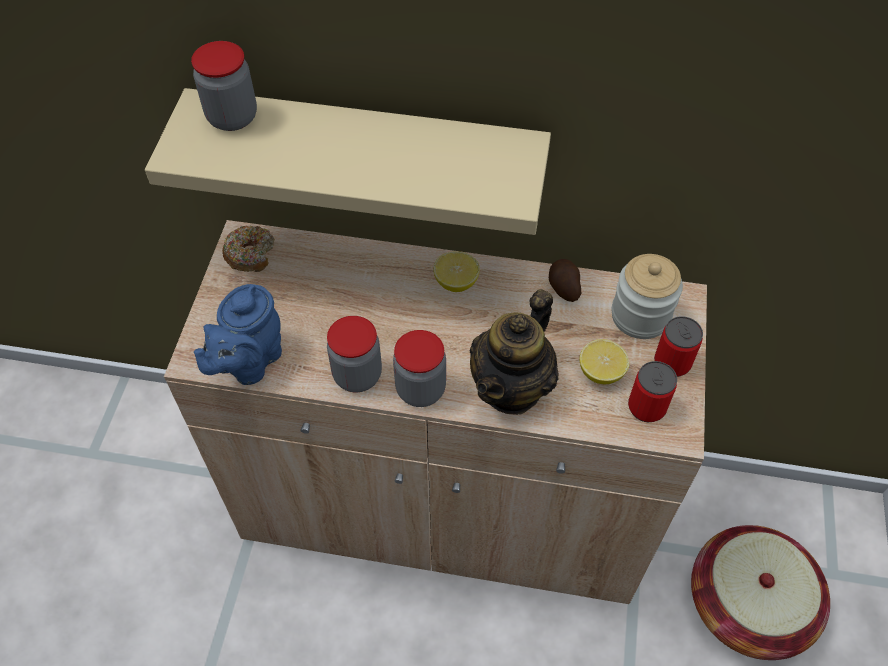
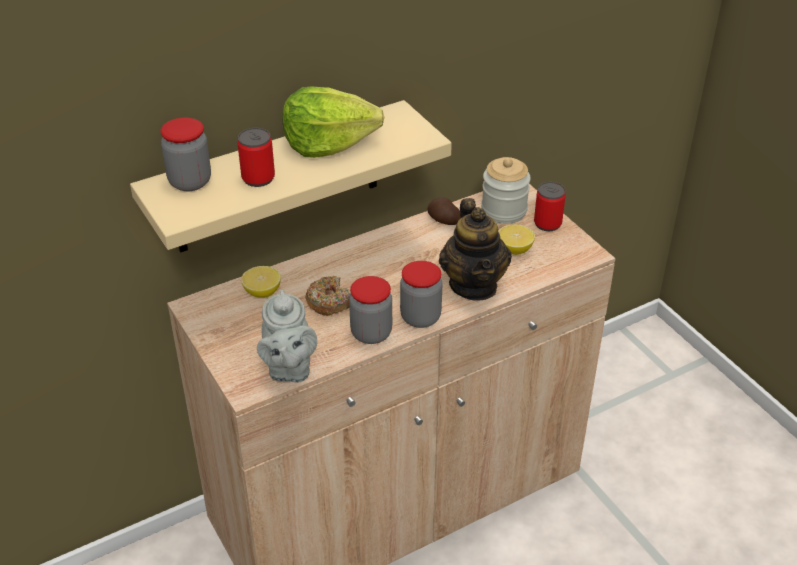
camera: 40 degrees left, 15 degrees down
(249, 362) = (288, 368): blue teapot -> grey teapot
(250, 254) = (211, 311): donut -> donut (329, 302)
(407, 146) = (328, 143): none -> lettuce
(456, 282) = (374, 252): lemon -> lemon (262, 292)
(646, 407) = (559, 251): can -> can (258, 178)
(748, 604) = (644, 423): basket -> none

